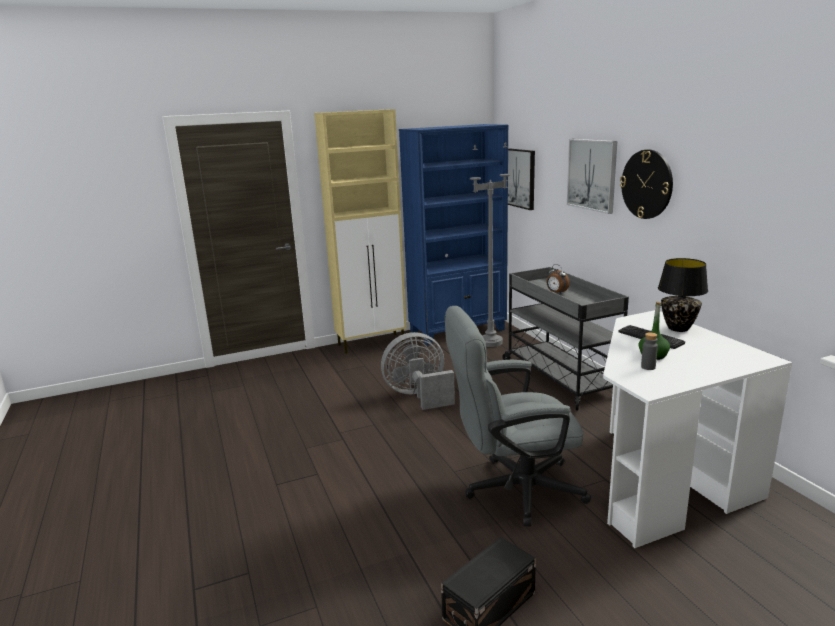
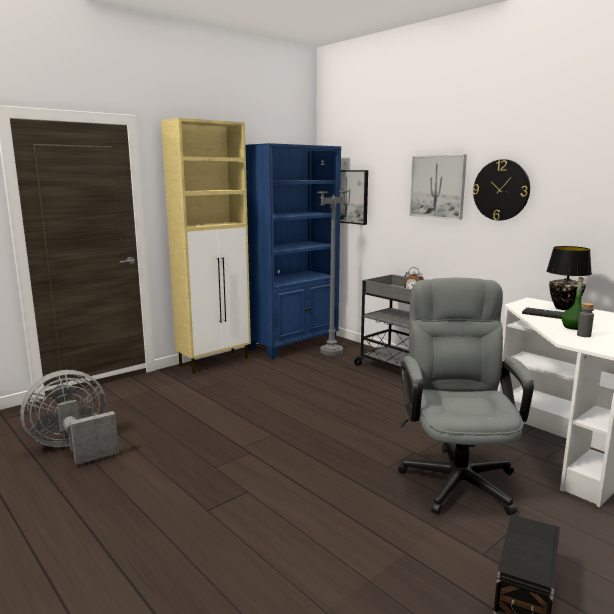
camera: 20 degrees left, 5 degrees down
(418, 396) = (299, 403): grey fan -> grey fan (74, 447)
(513, 490) = (456, 475): grey office chair -> grey office chair turned 120 degrees clockwise

